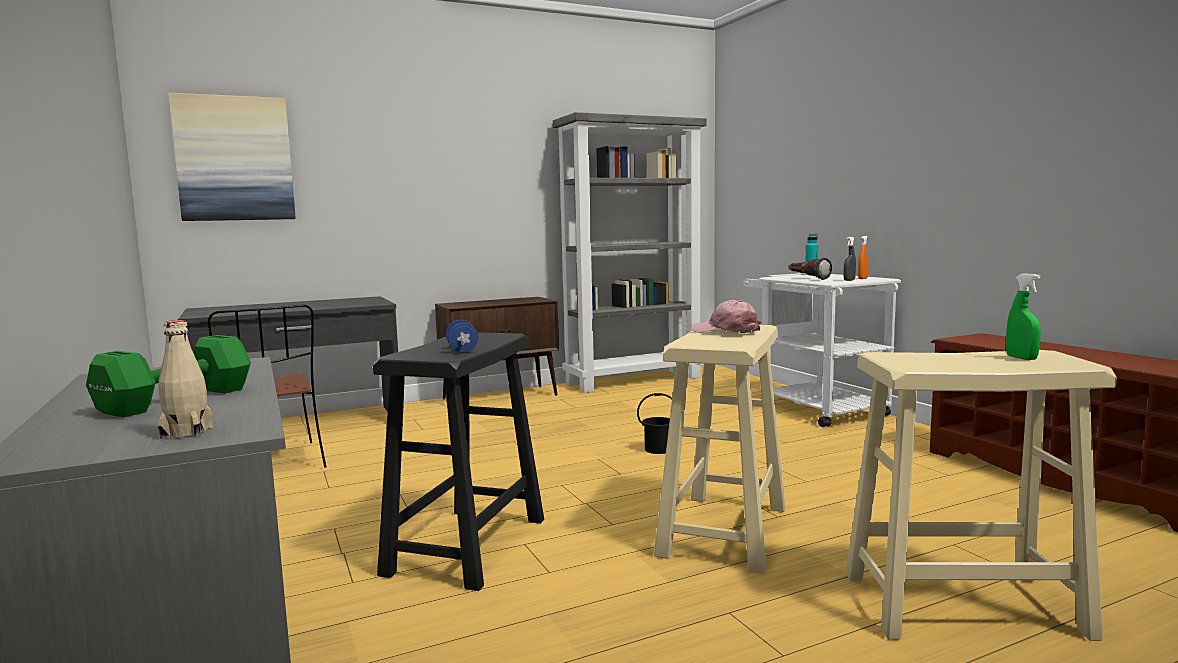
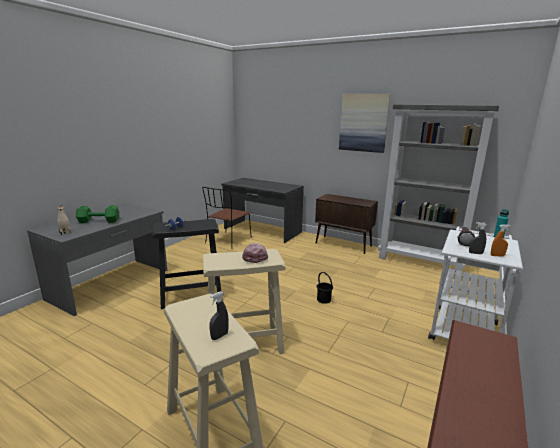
camera: 55 degrees right, 10 degrees up
(234, 159) = (261, 123): picture -> picture (363, 123)
(1021, 358) = (219, 336): green spray bottle -> grey spray bottle

